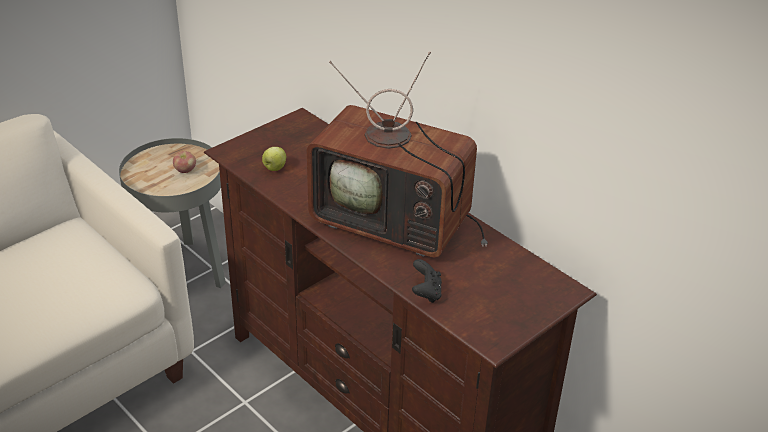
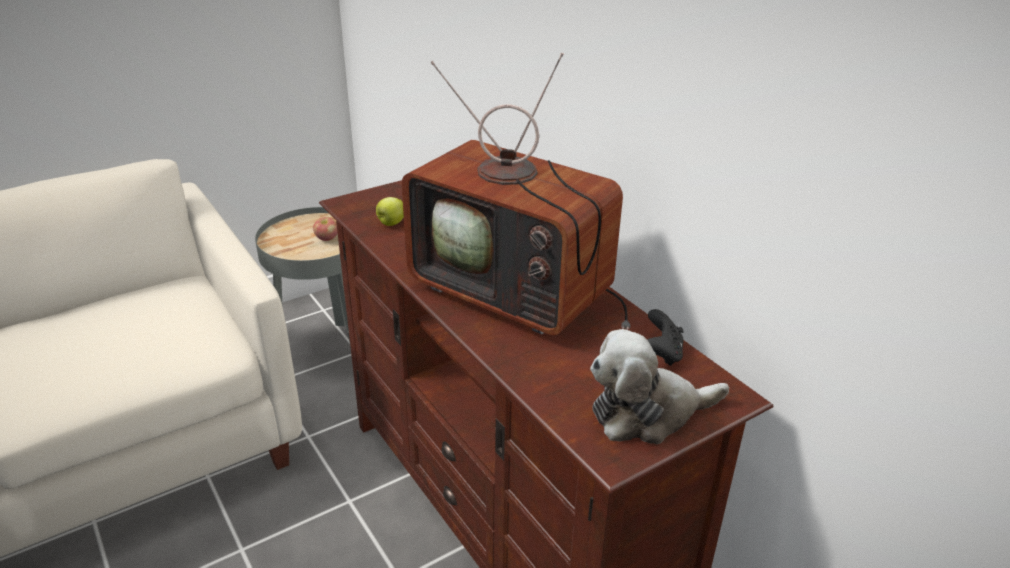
camera: 10 degrees right, 5 degrees down
(426, 293) = (533, 379): black game controller -> black game controller (662, 353)
(512, 309) = (648, 413): none -> plush toy

